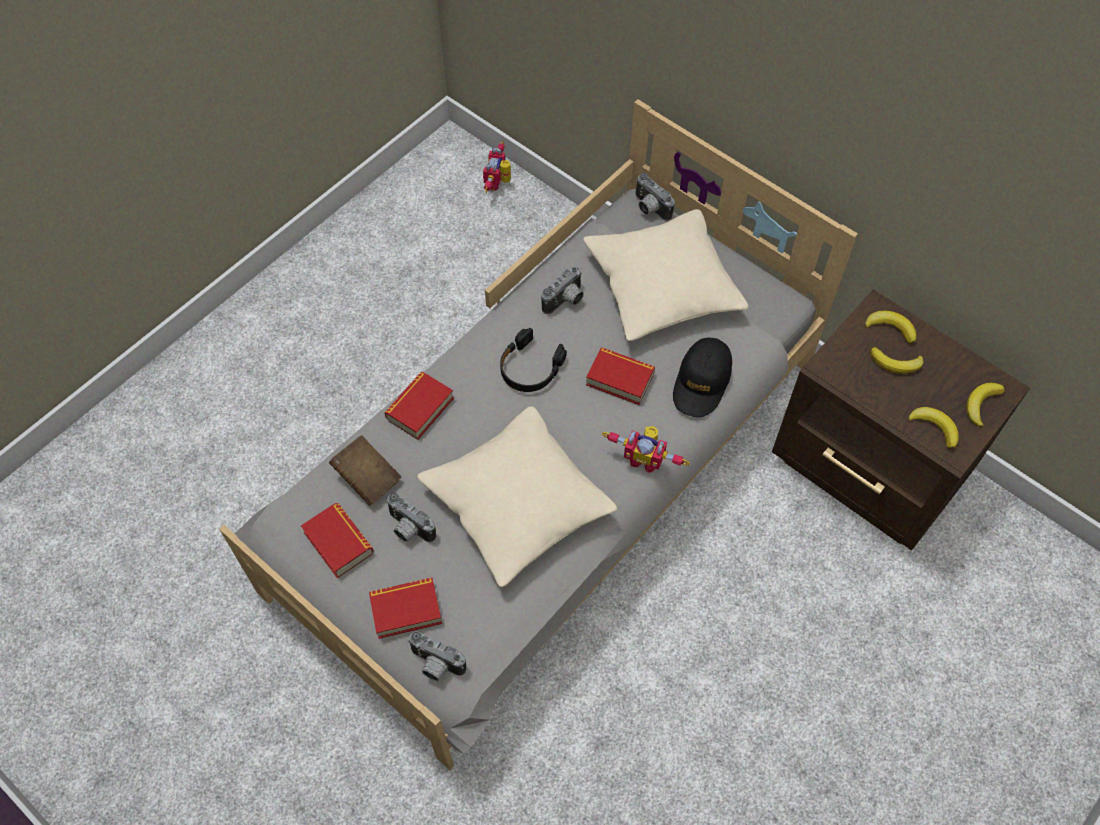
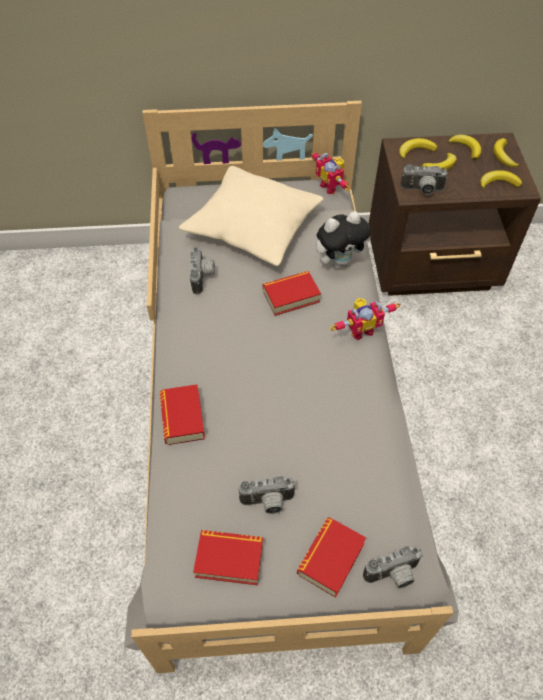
camera: 45 degrees left, 5 degrees down
(367, 478) = (198, 495): brown book -> none
(499, 183) = (43, 267): toy robot -> toy robot (331, 186)
(517, 504) = (319, 421): beige pillow -> none
(530, 368) = (227, 333): black headphones -> none
(649, 208) = (192, 191): camera -> camera (422, 191)
(702, 382) = (339, 262): black cap -> plush toy
(950, 366) = (466, 148): none -> banana

